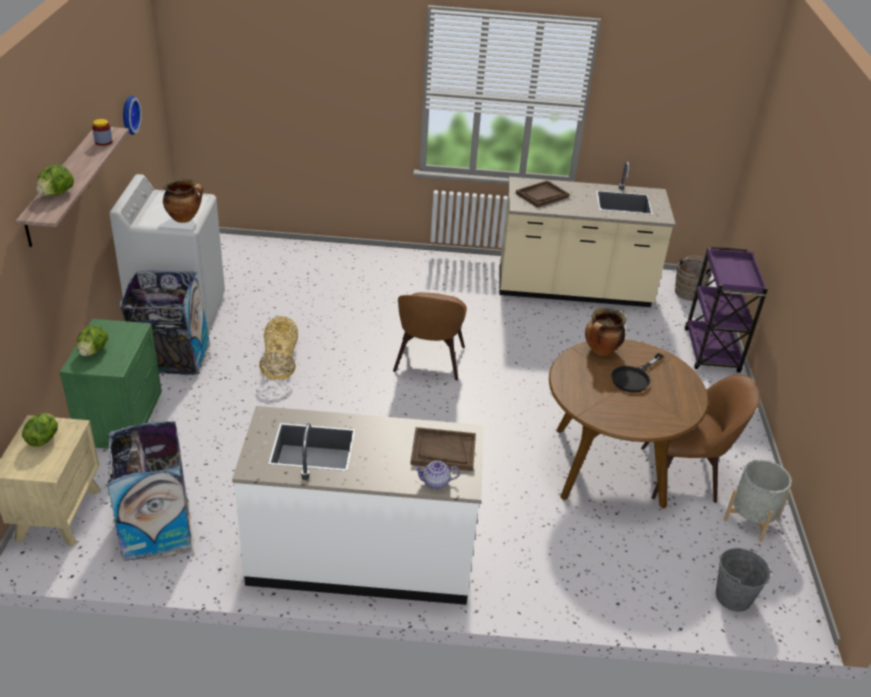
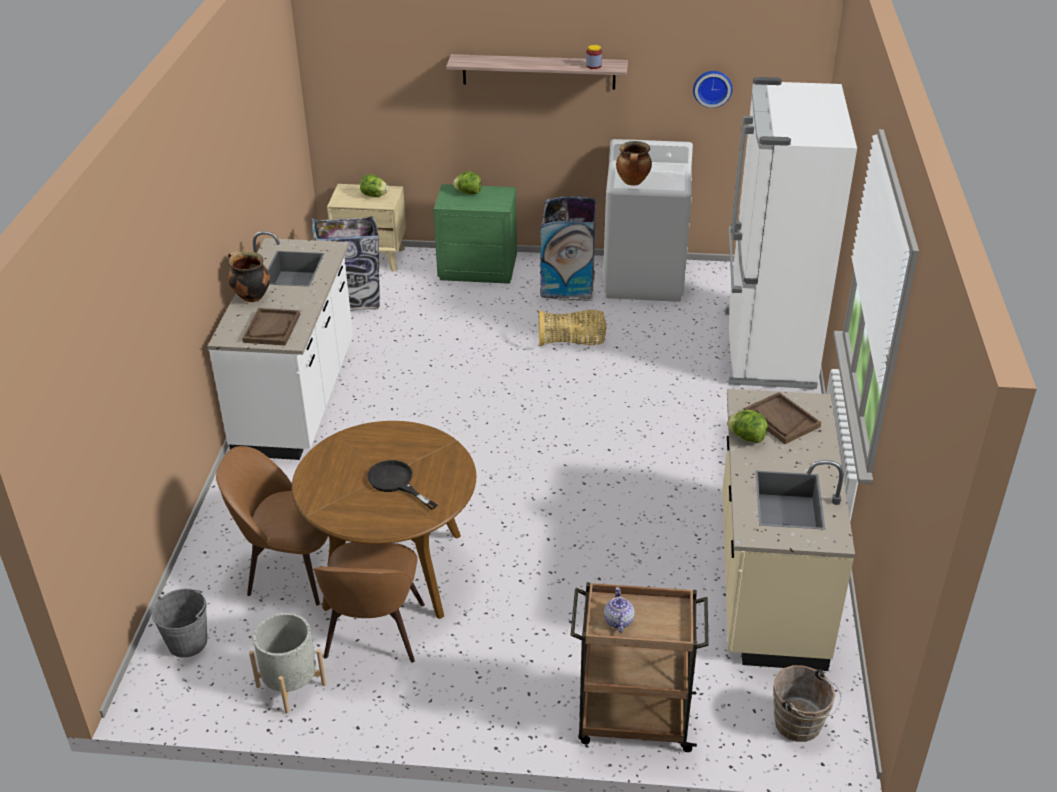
camera: 95 degrees right, 0 degrees up
(56, 194) = (493, 61): lettuce -> lettuce (746, 437)
(306, 261) = (766, 349): none -> white fridge
(428, 361) = (579, 440): brown chair -> brown chair (292, 569)
(435, 482) = (234, 324): teapot -> teapot (618, 620)
(601, 351) = (448, 462): cooking pot -> cooking pot (251, 296)
(711, 352) = (632, 720): purple cart -> brown cart

